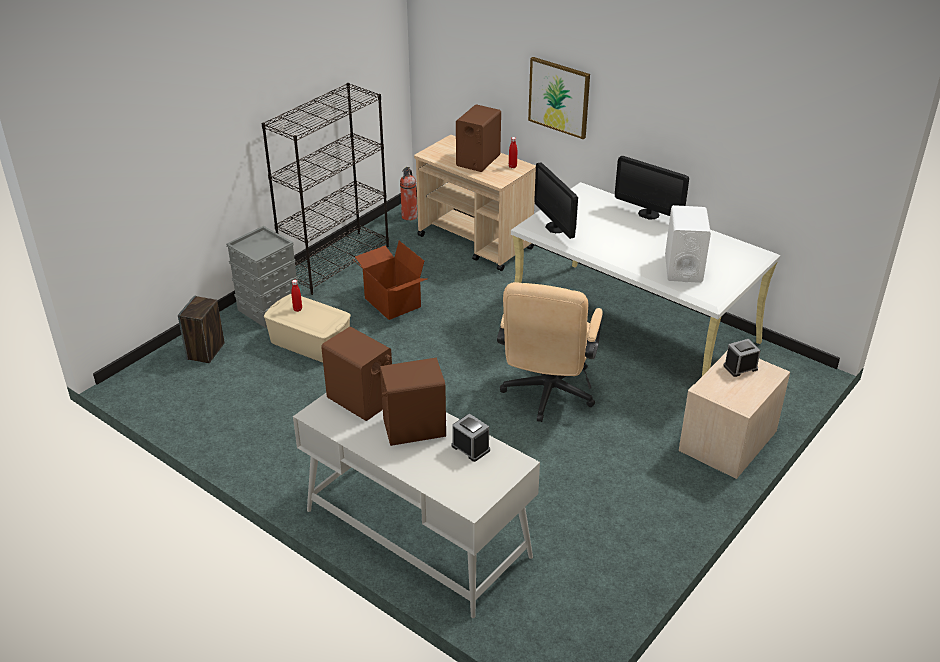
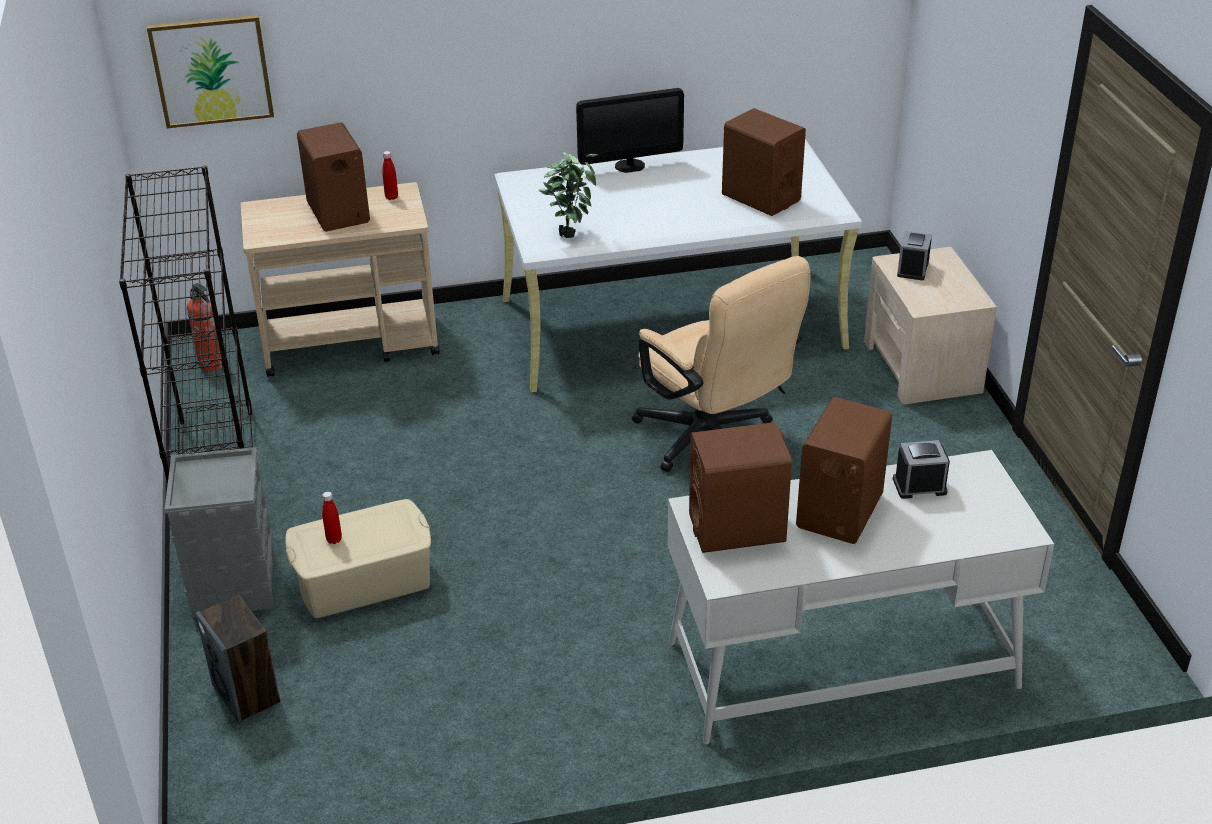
camera: 50 degrees left, 0 degrees up
(391, 303) = (378, 470): cardboard box -> none
(555, 227) = (570, 231): monitor -> potted plant
(559, 97) = (434, 64): picture -> picture (211, 70)
(683, 268) = (760, 197): white speaker -> brown speaker

